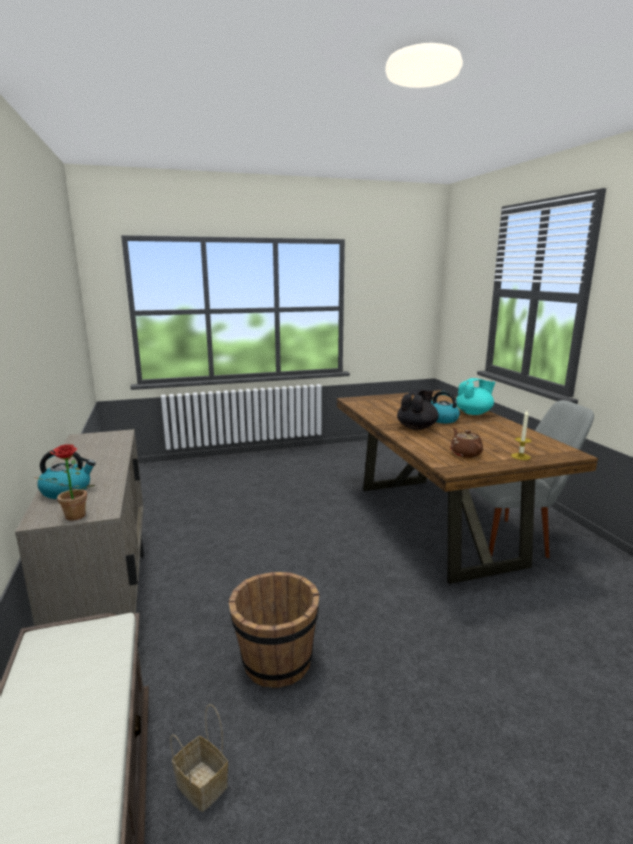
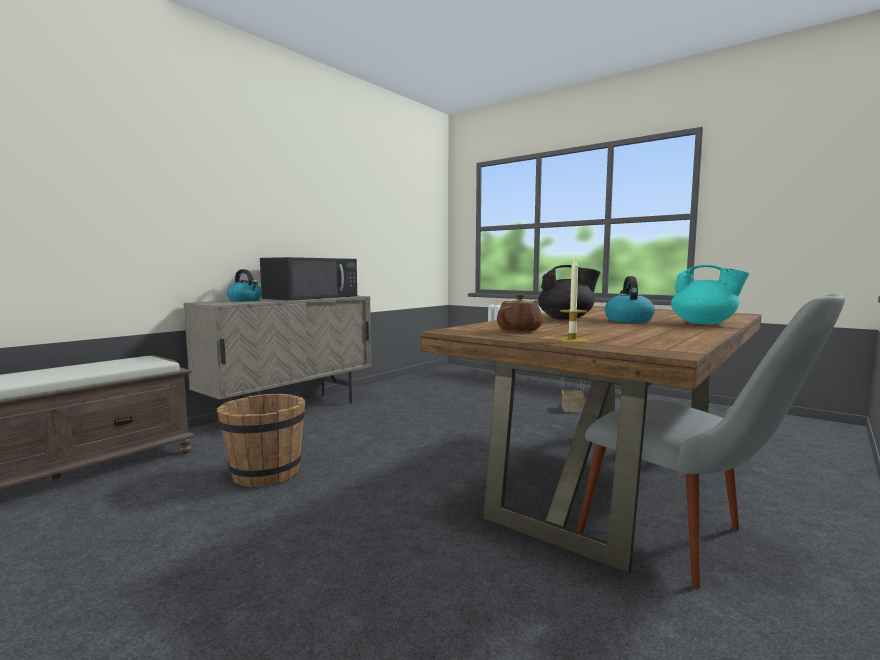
camera: 55 degrees right, 10 degrees down
(71, 517) = (206, 303): potted plant -> none
(93, 452) = (312, 297): none -> black microwave
(200, 785) = (124, 487): basket -> basket (571, 409)

